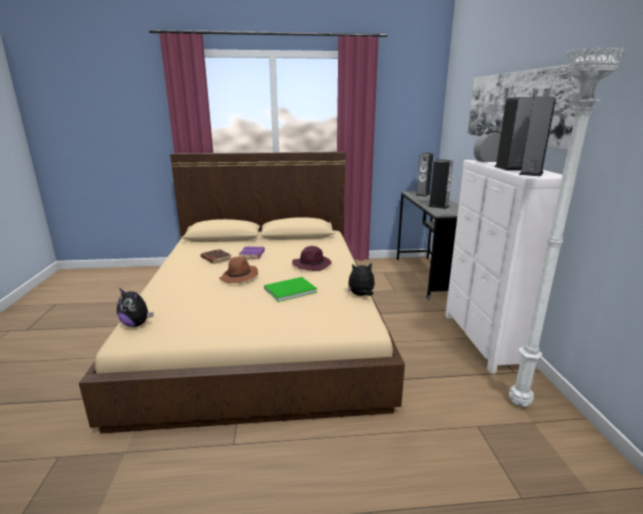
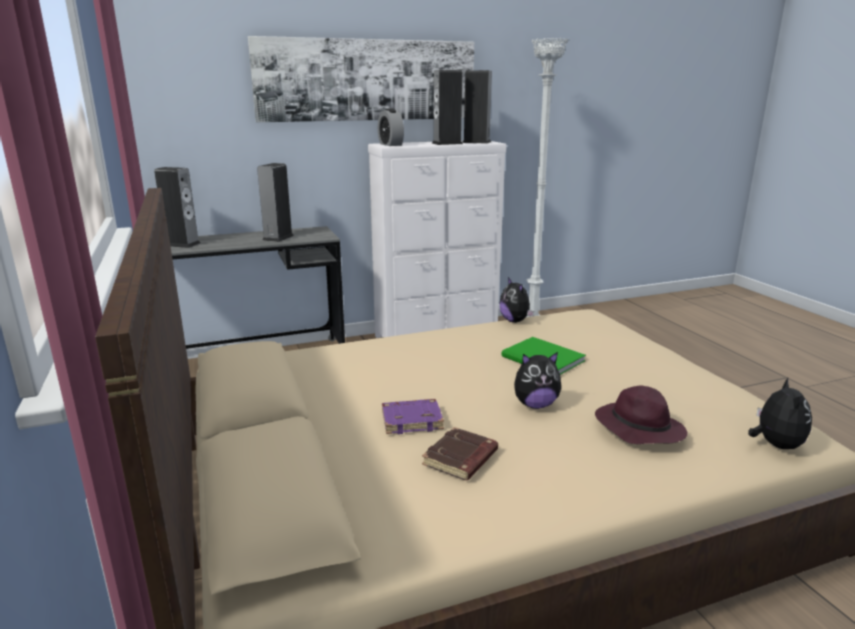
camera: 105 degrees left, 0 degrees up
(239, 277) = (535, 404): brown hat -> plush toy
(312, 265) = (433, 357): purple hat -> purple hat (637, 428)

